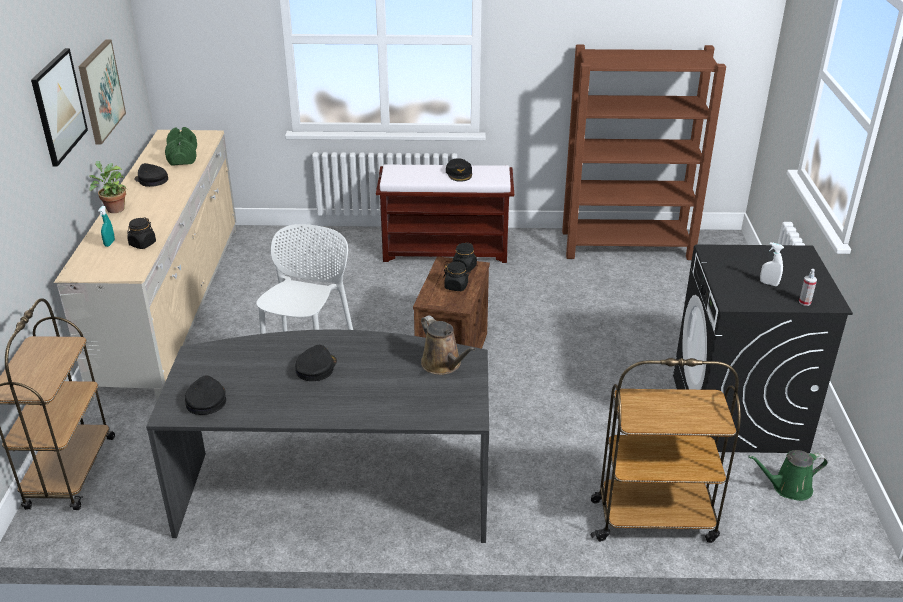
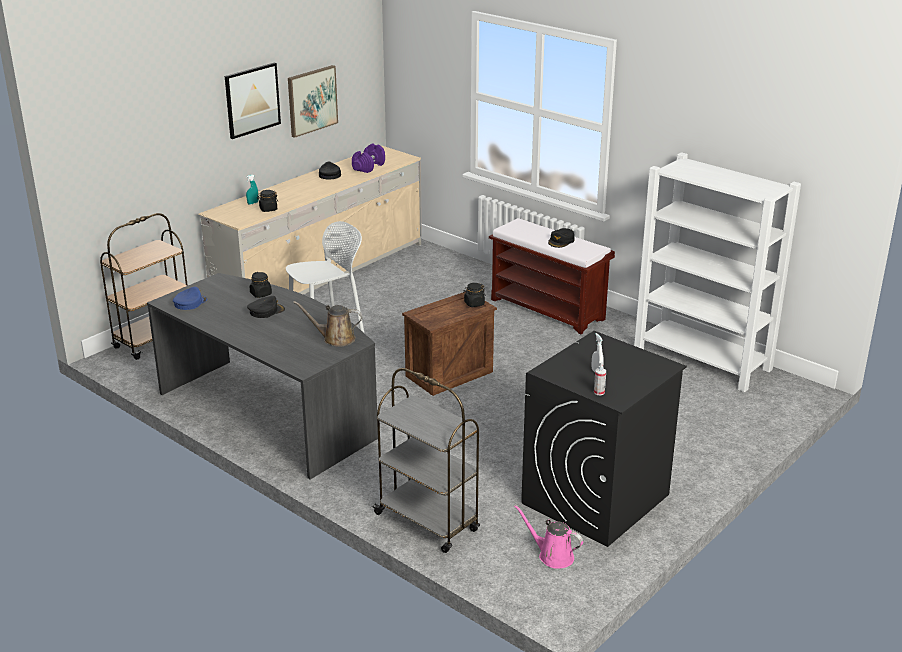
camera: 40 degrees right, 5 degrees down
(113, 209) = (284, 185): potted plant -> none
(183, 157) = (369, 167): green dumbbell -> purple dumbbell
(206, 400) = (190, 303): black cap -> blue cap
(443, 364) = (335, 339): brown watering can -> brown watering can turned 90 degrees clockwise
(456, 286) = (449, 312): black jar -> black jar (261, 294)
(627, 245) = (702, 359): brown bookcase -> white bookcase
(654, 521) = (427, 523): brown cart -> grey cart
(788, 488) = (552, 556): green watering can -> pink watering can

